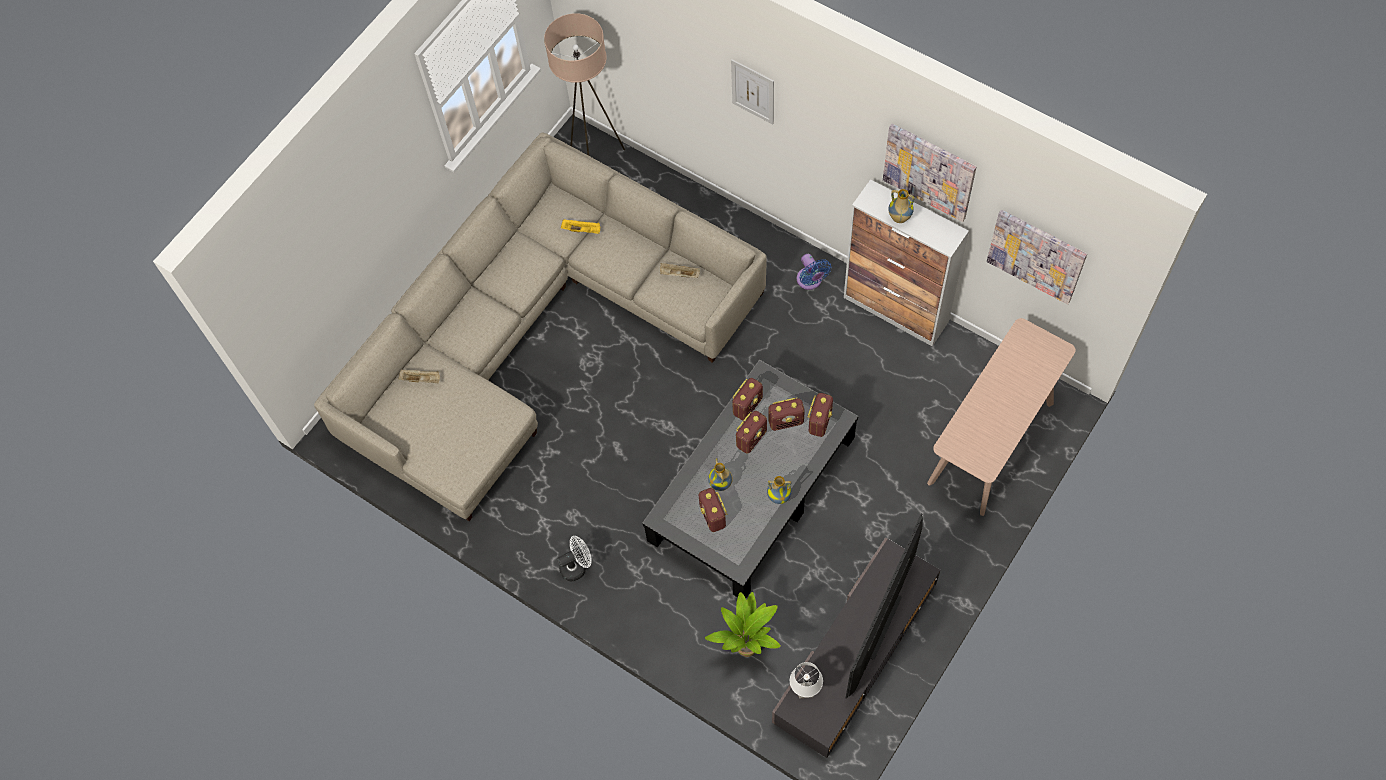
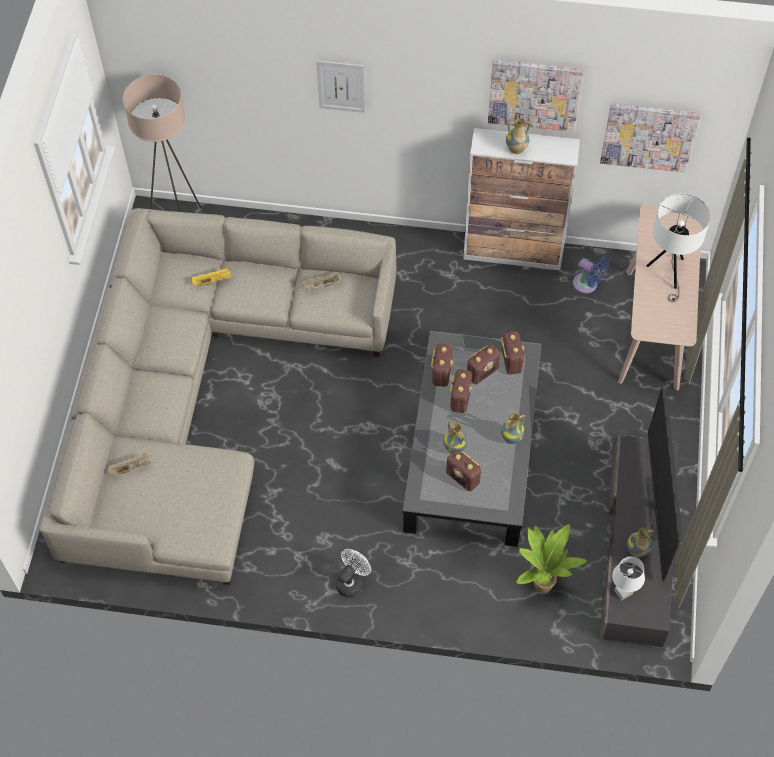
camera: 30 degrees left, 5 degrees down
(810, 281) = (427, 256): blue fan -> blue fan (587, 285)
(839, 658) = (636, 551): none -> vase
(1006, 399) = (668, 273): none -> white table lamp

